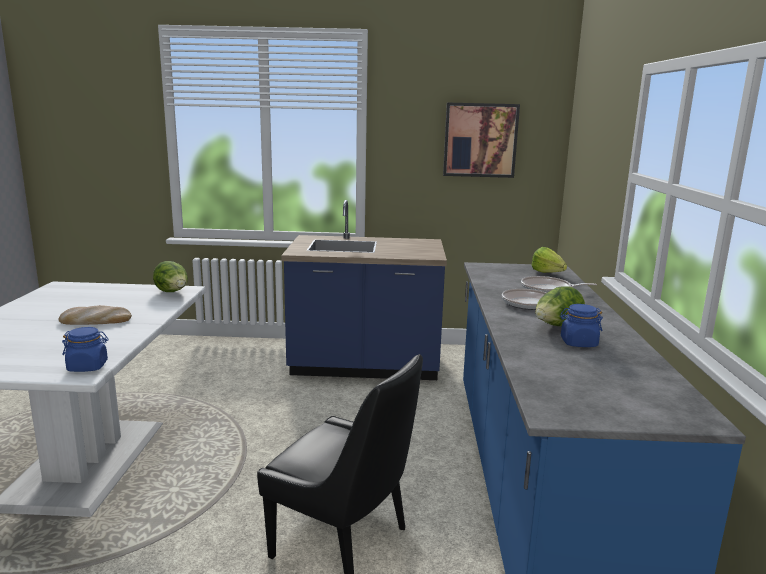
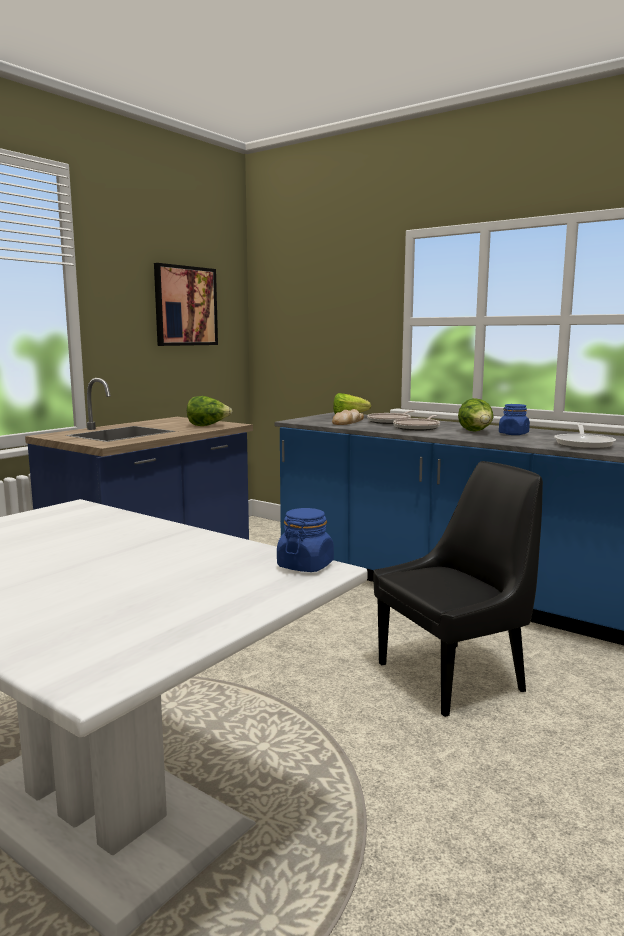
camera: 55 degrees left, 5 degrees down
(95, 320) = (116, 551): bread -> bread (348, 421)
(173, 292) = (76, 511): lettuce -> lettuce (208, 426)
(573, 382) = (584, 444): none -> frying pan

